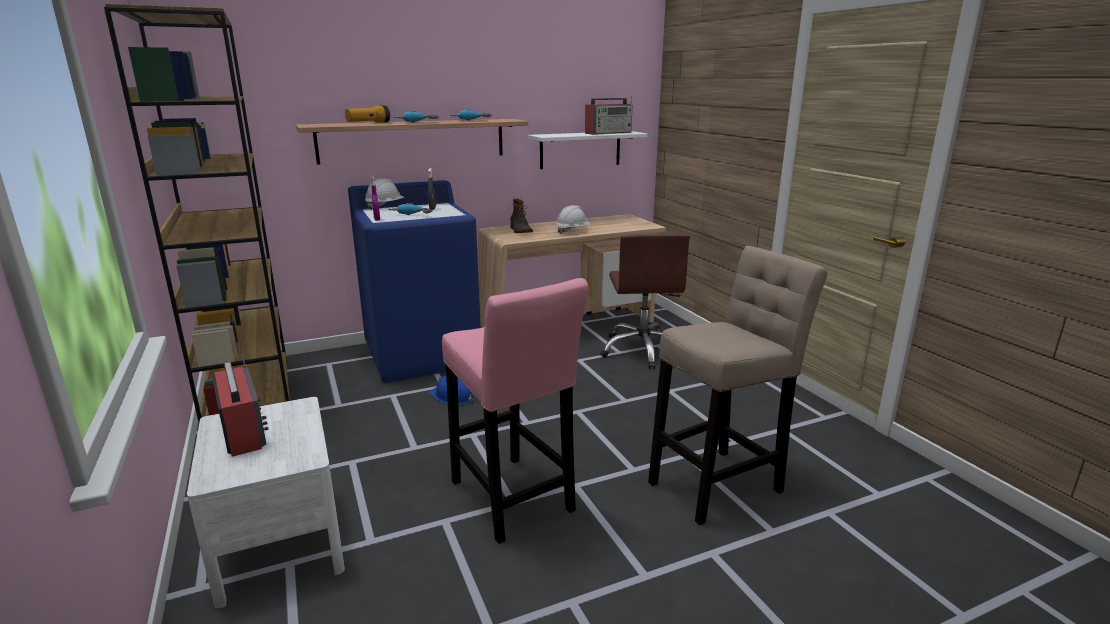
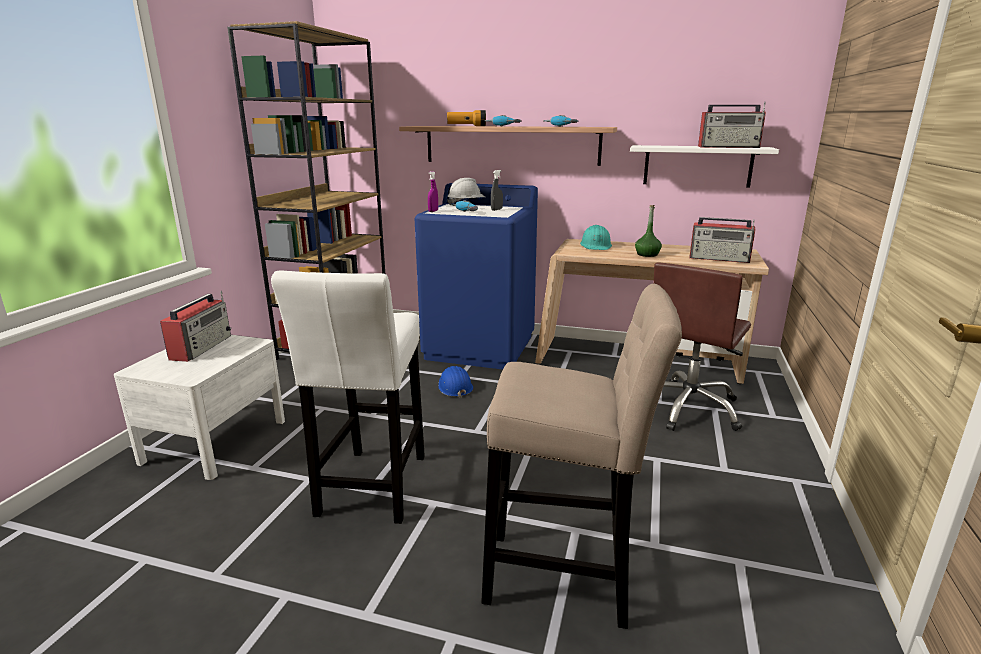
camera: 40 degrees right, 0 degrees up
(513, 501) = (371, 489): pink stool -> white stool
(520, 230) = (596, 246): boot -> turquoise hard hat
(572, 231) = (647, 254): white hard hat -> green bottle
(625, 225) = (720, 259): none -> radio

